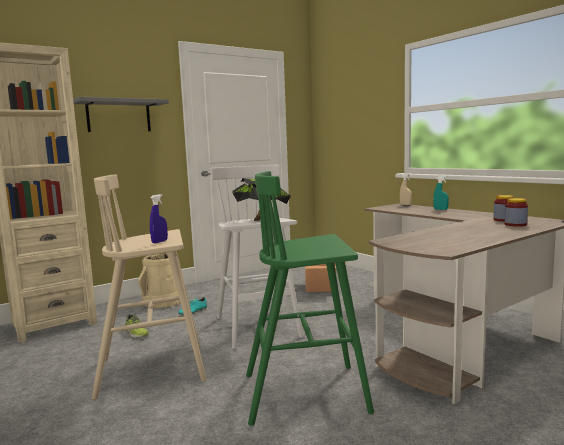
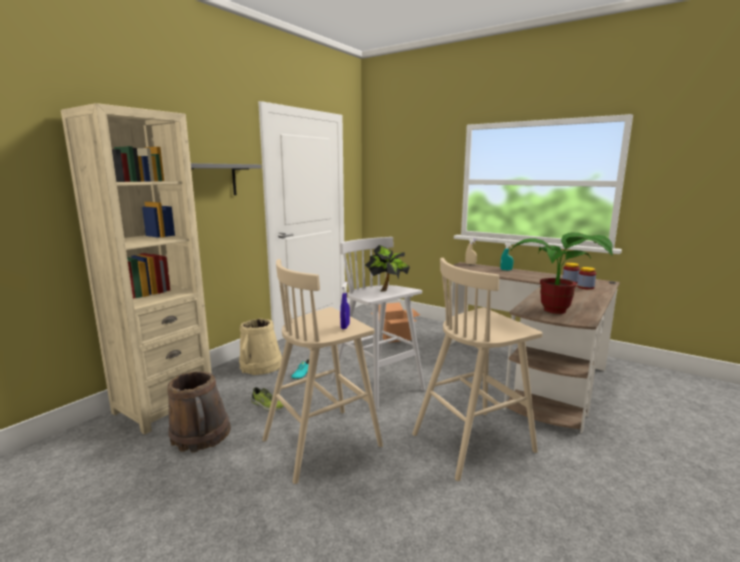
camera: 20 degrees left, 5 degrees up
(58, 349) = (200, 435): none -> brown bucket
(307, 393) = (474, 442): green stool -> beige stool
(430, 242) = (559, 311): none -> potted plant

